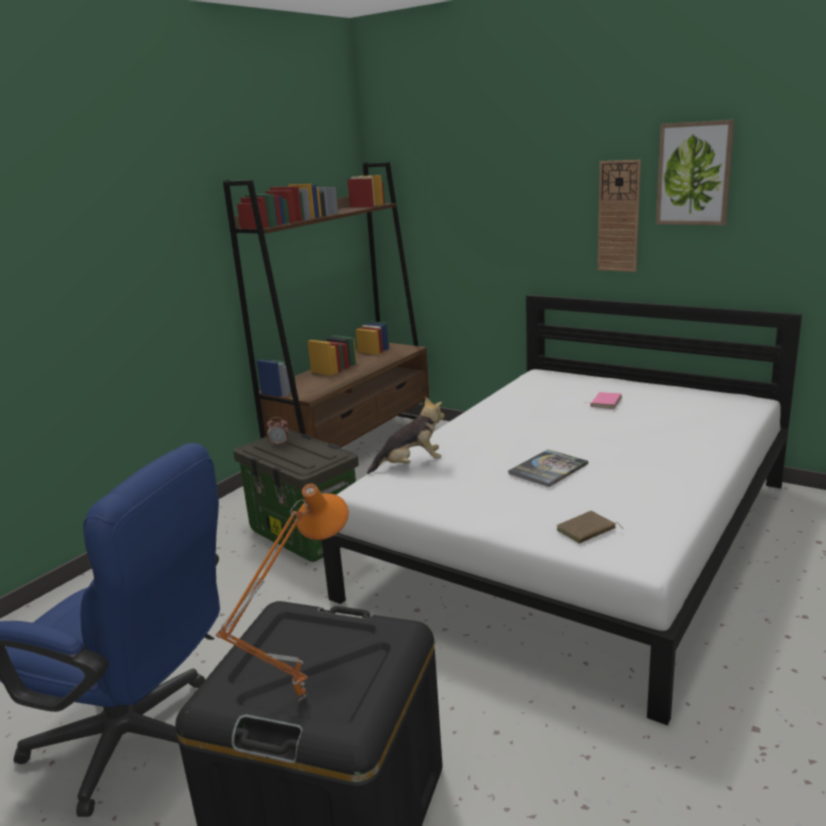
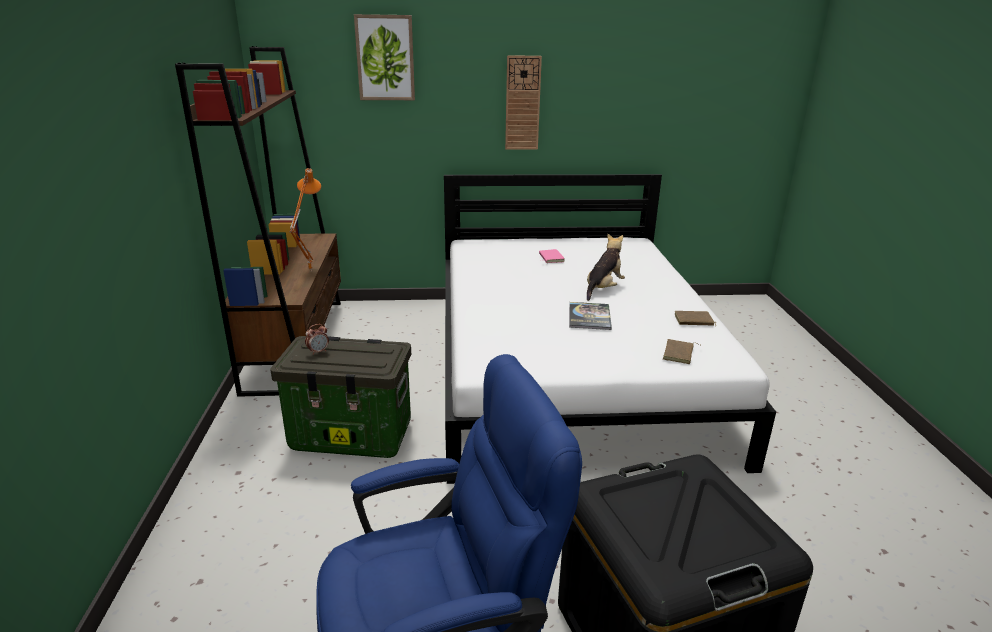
camera: 40 degrees left, 5 degrees up
(300, 696) = (713, 544): orange table lamp -> orange table lamp (309, 271)
(411, 465) = (484, 339): plush toy -> plush toy (603, 288)
(667, 502) = (693, 321): none -> brown book
(694, 174) = (583, 69): picture -> picture (385, 58)

